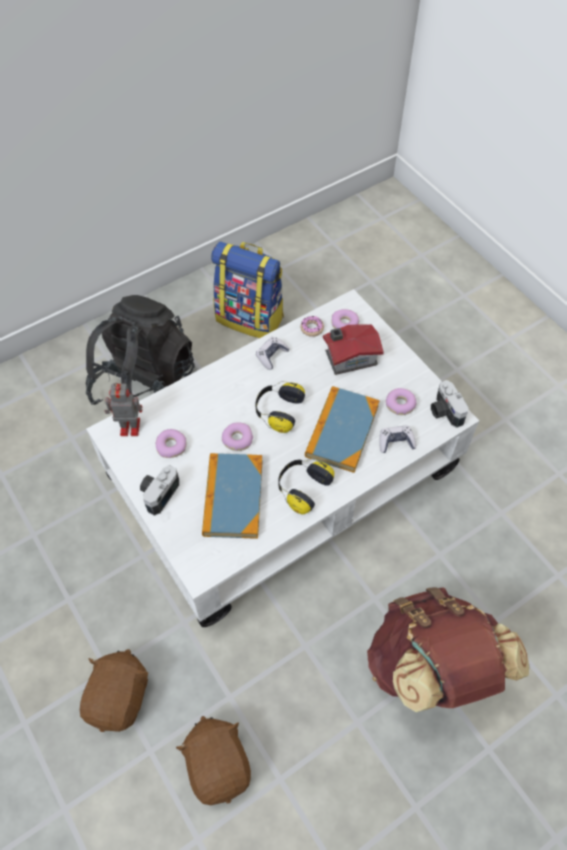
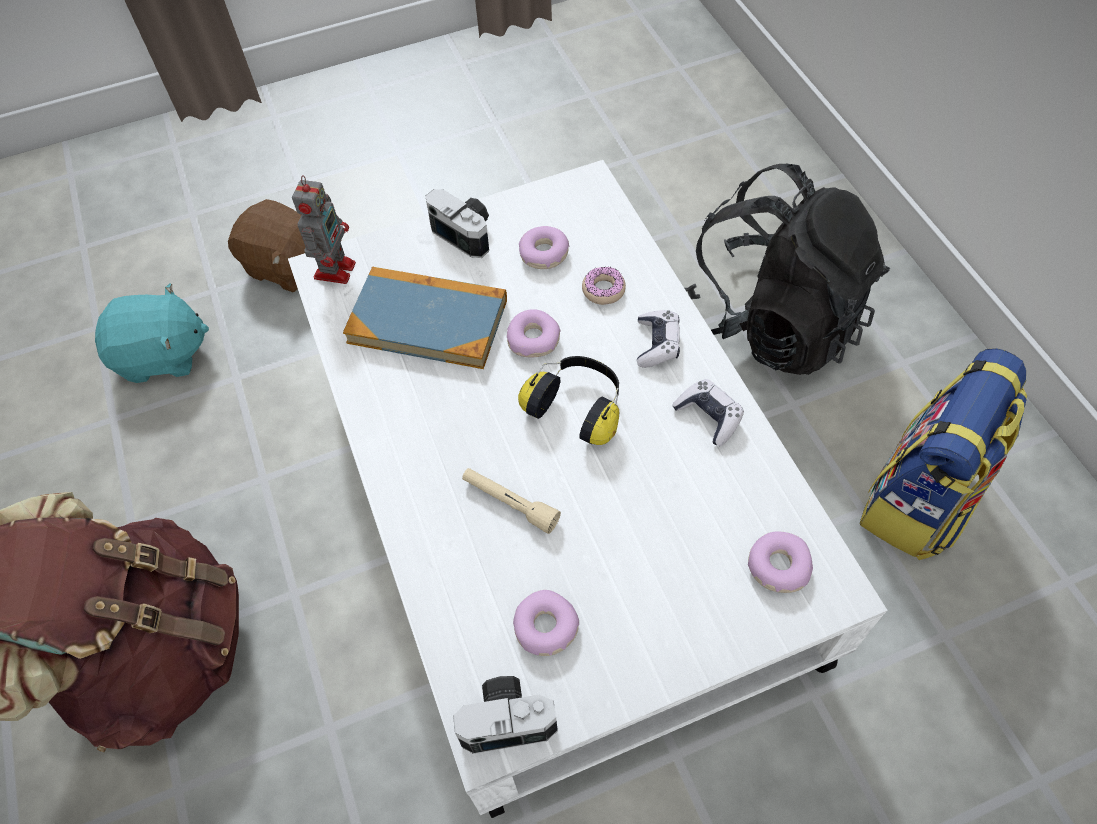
camera: 105 degrees right, 0 degrees up
(128, 427) = (593, 206): toy robot -> toy robot (335, 268)
(218, 764) = (163, 356): brown plush toy -> turquoise plush toy
(302, 488) = (412, 417): headphones -> none
(312, 328) = (772, 499): donut -> donut (603, 290)
(342, 431) = (510, 503): book -> beige flashlight
(349, 357) = (685, 555): toy house -> none
(396, 442) = (459, 595): game controller -> game controller (657, 344)

